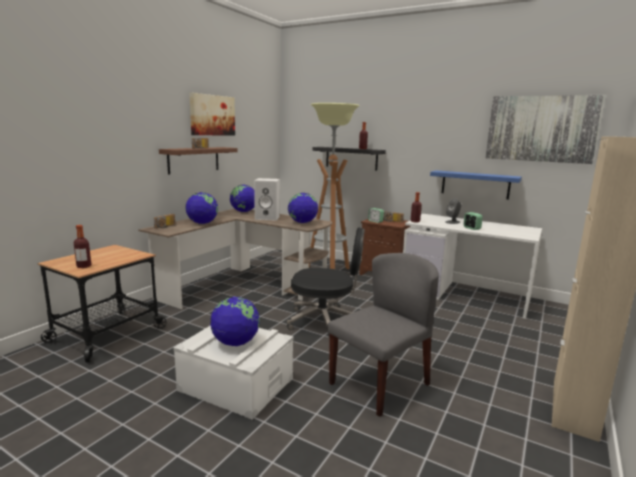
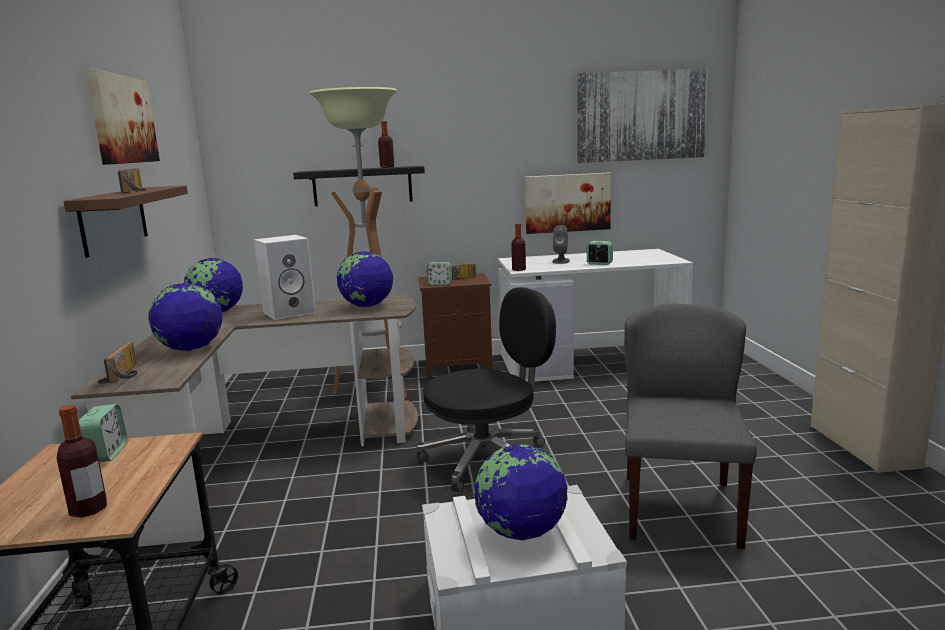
camera: 35 degrees left, 0 degrees up
(120, 252) = (106, 454): none -> alarm clock
(475, 184) = (567, 203): blue shelf -> picture

